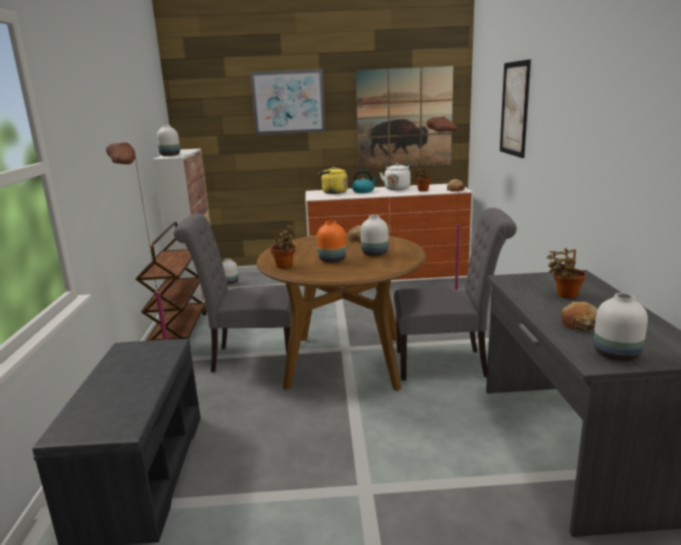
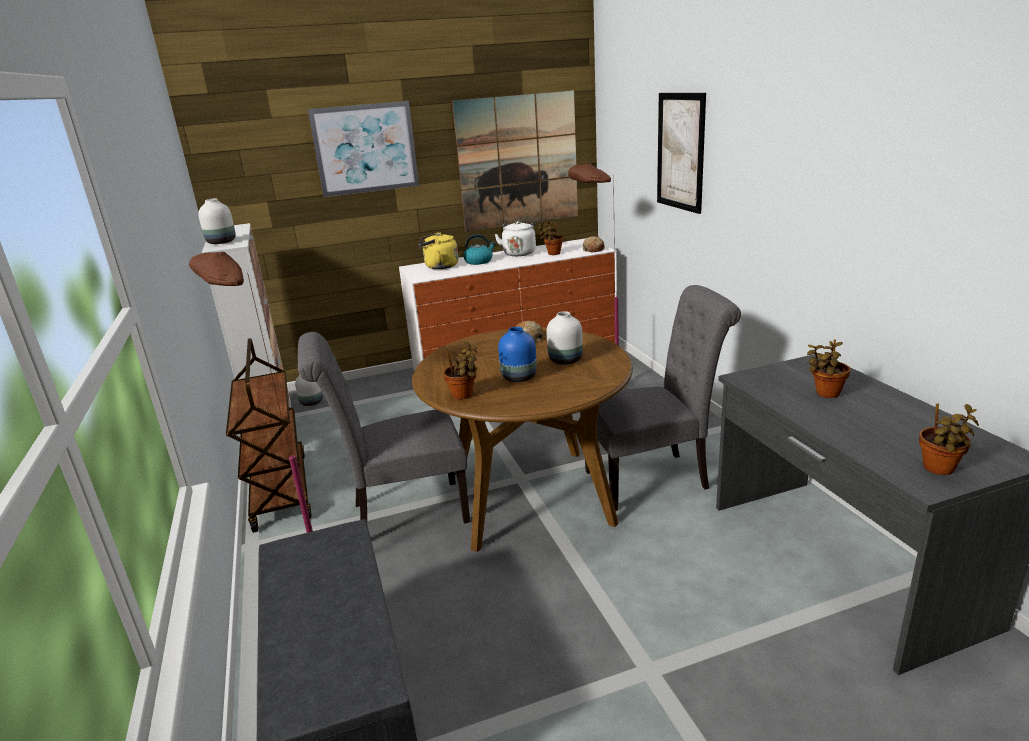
camera: 15 degrees left, 5 degrees up
(331, 260) = (518, 377): orange vase -> blue vase
(579, 324) = (871, 433): bread -> none
(617, 354) = (939, 470): white vase -> potted plant

